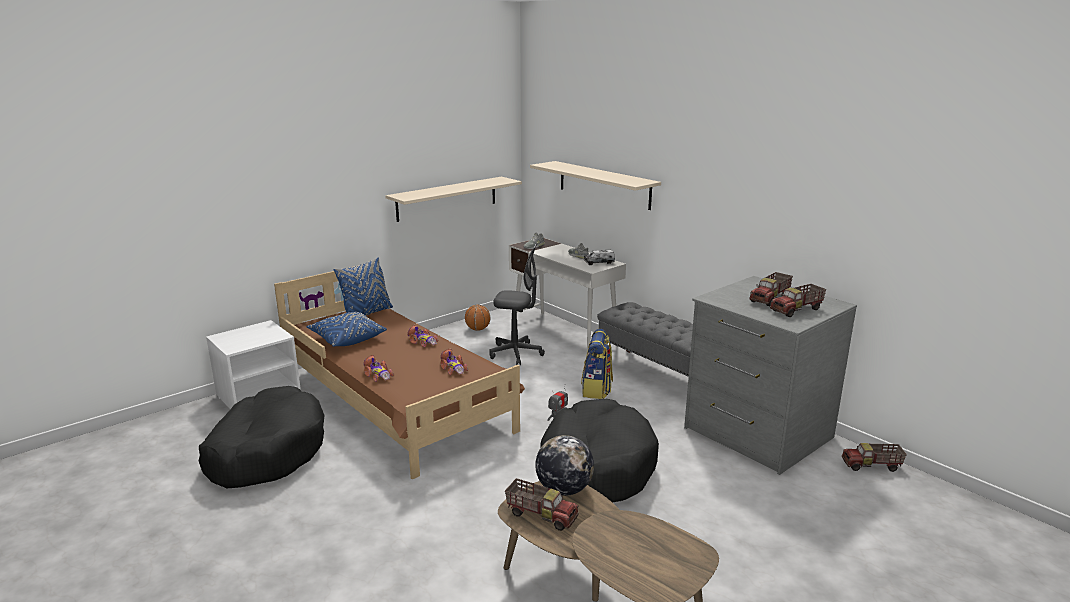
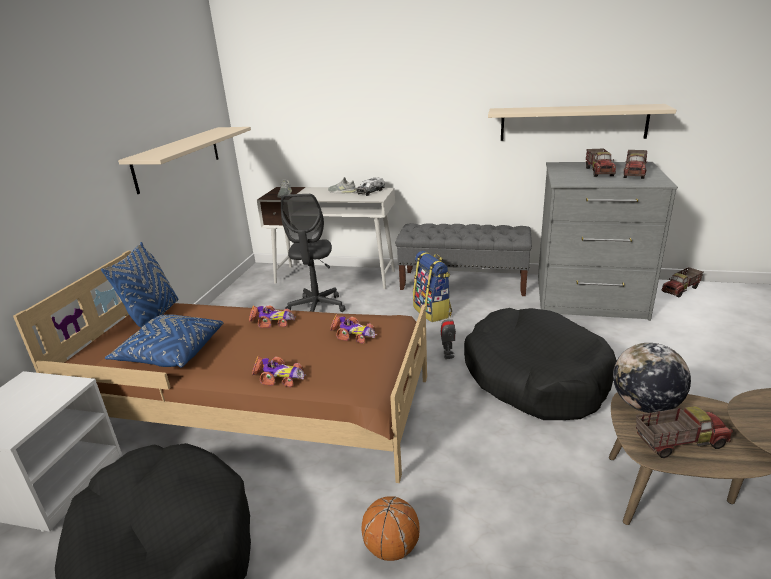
camera: 35 degrees left, 5 degrees up
(477, 329) = (247, 300): basketball -> basketball (392, 548)
(516, 353) = (316, 308): grey office chair -> grey office chair turned 120 degrees clockwise
(604, 184) = (352, 112): beige shelf -> beige shelf (572, 123)

